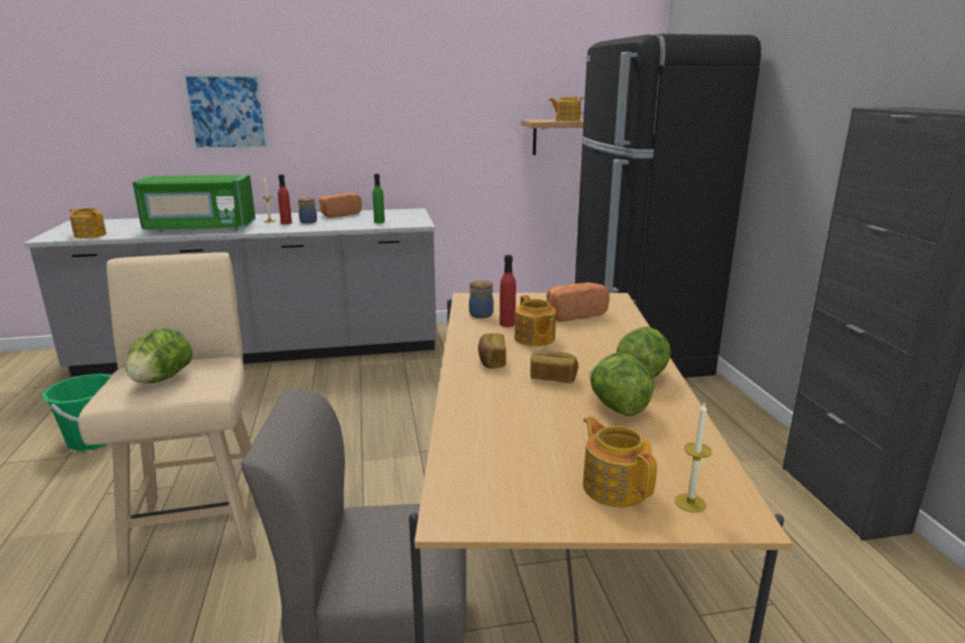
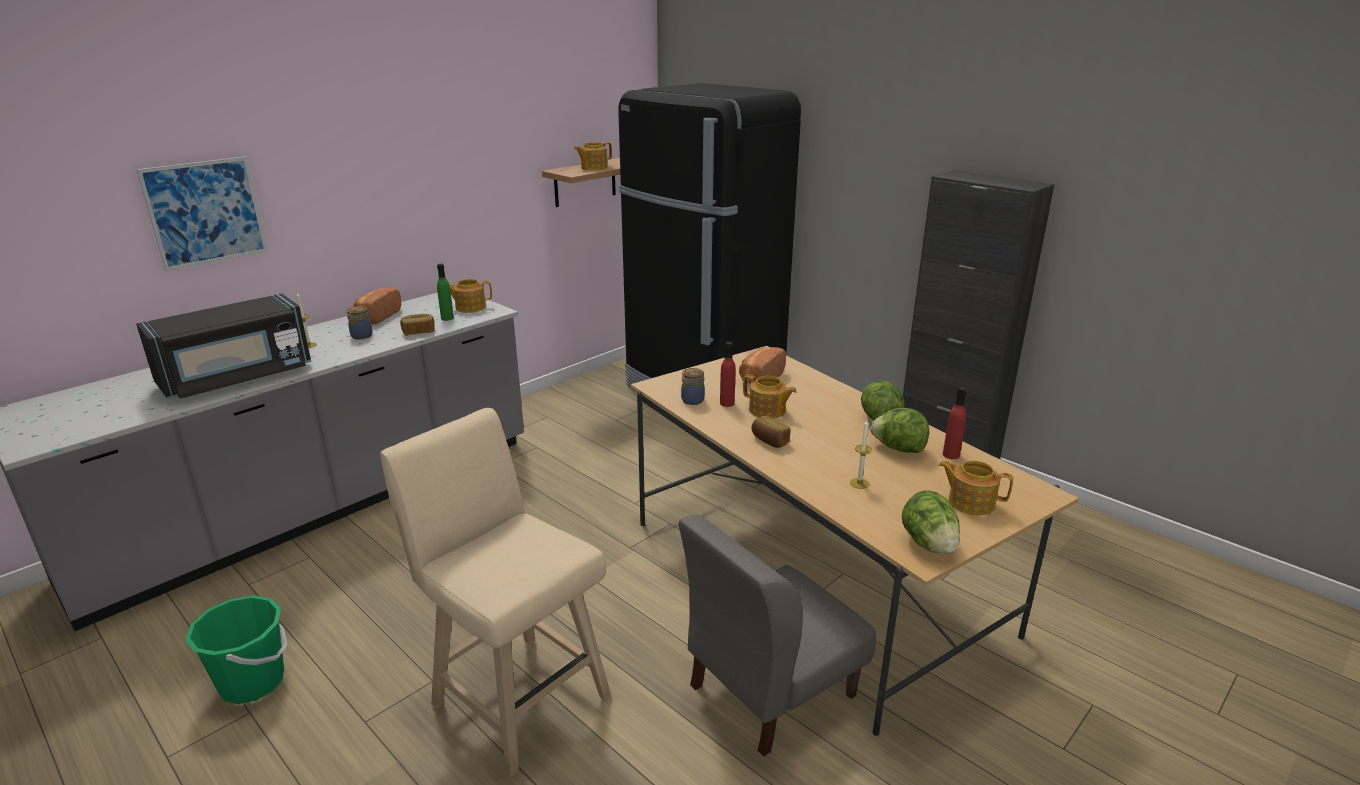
camera: 35 degrees left, 5 degrees up
(90, 235) = (89, 426): teapot -> teapot (470, 307)
(162, 379) = (514, 558): lettuce -> lettuce (928, 544)
(200, 228) = (237, 377): green microwave -> black microwave
(286, 223) = (337, 343): red bottle -> red bottle (951, 455)
(553, 377) = (829, 440): bread -> bread (419, 332)
(690, 503) = (1015, 495): candle -> candle (859, 483)

